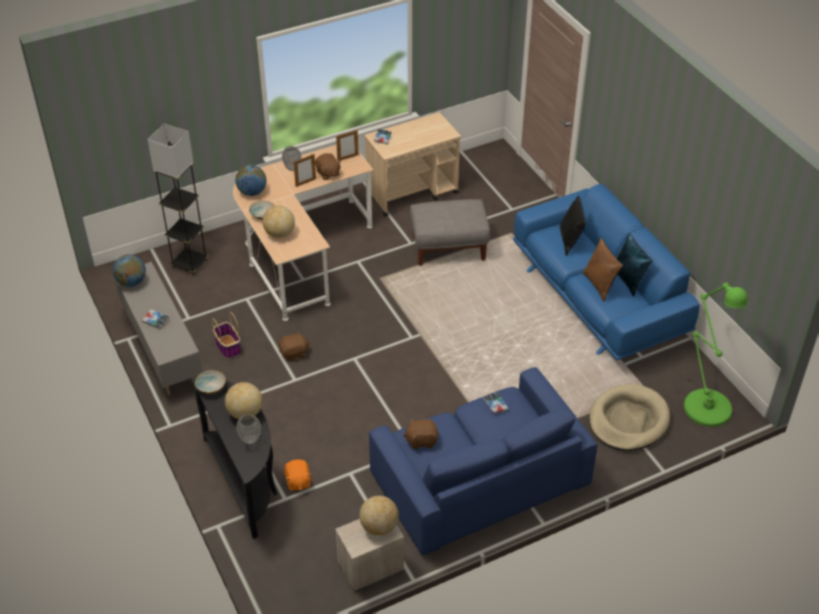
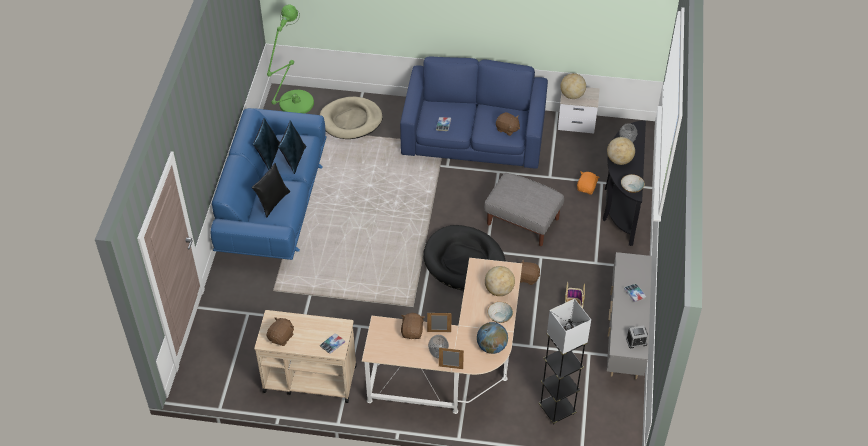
camera: 145 degrees left, 5 degrees up
(131, 282) = (636, 341): globe -> alarm clock
(348, 158) = (381, 340): picture frame -> picture frame (450, 367)
(367, 338) = (464, 261): none -> black dog bed
(427, 126) = (281, 337): none -> brown plush toy
(449, 248) = (334, 304): grey ottoman -> grey ottoman (522, 222)
(600, 285) = (294, 159): brown pillow -> blue pillow

